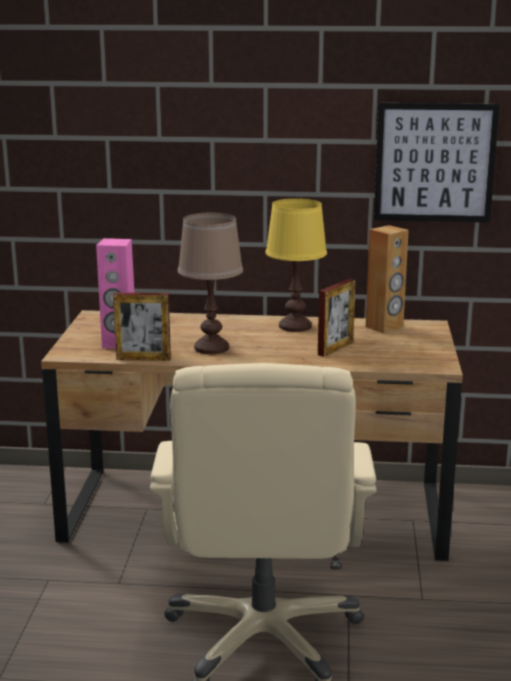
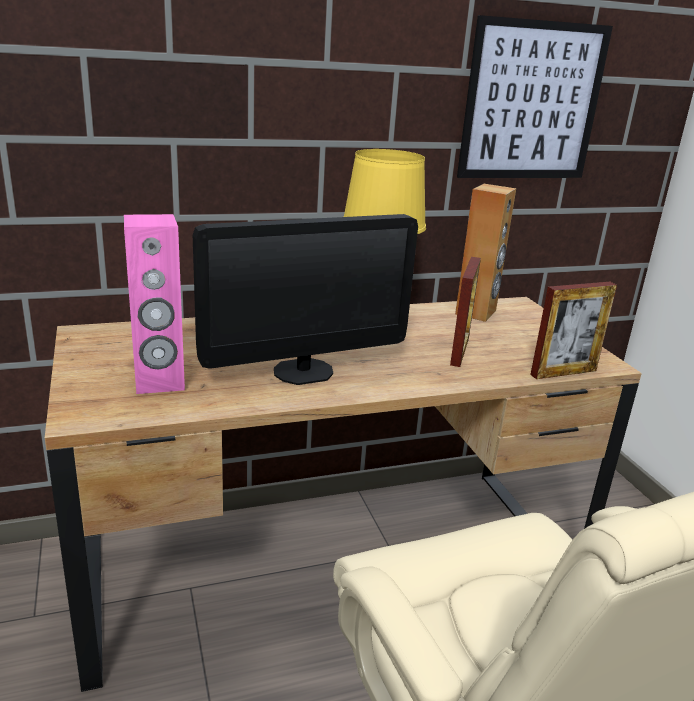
camera: 25 degrees left, 5 degrees up
(143, 359) = (219, 406): picture frame -> picture frame (563, 372)
(212, 348) = (303, 371): brown table lamp -> monitor

